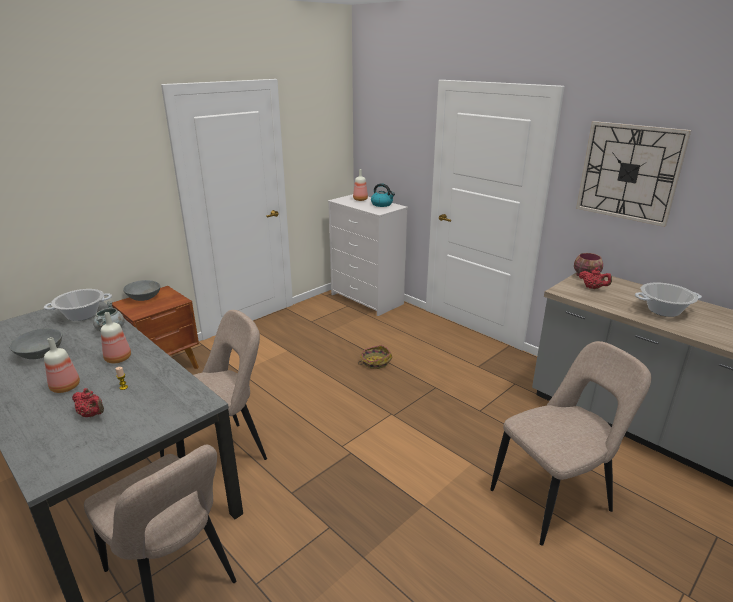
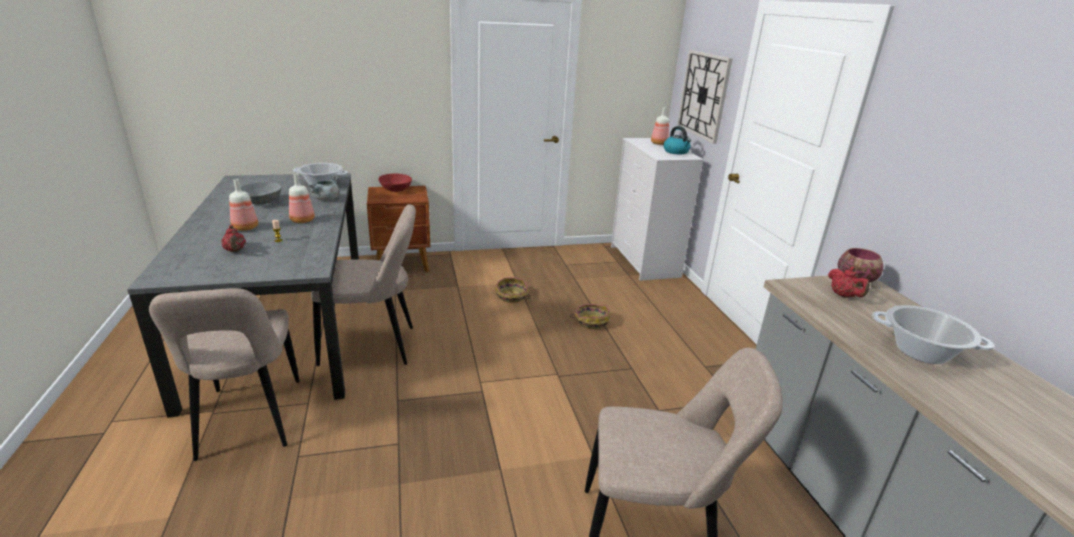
camera: 30 degrees right, 0 degrees up
(143, 298) = (395, 189): grey bowl -> red bowl
(295, 364) = (512, 296): none -> basket
(629, 172) = (953, 139): wall clock -> wall clock (703, 95)

